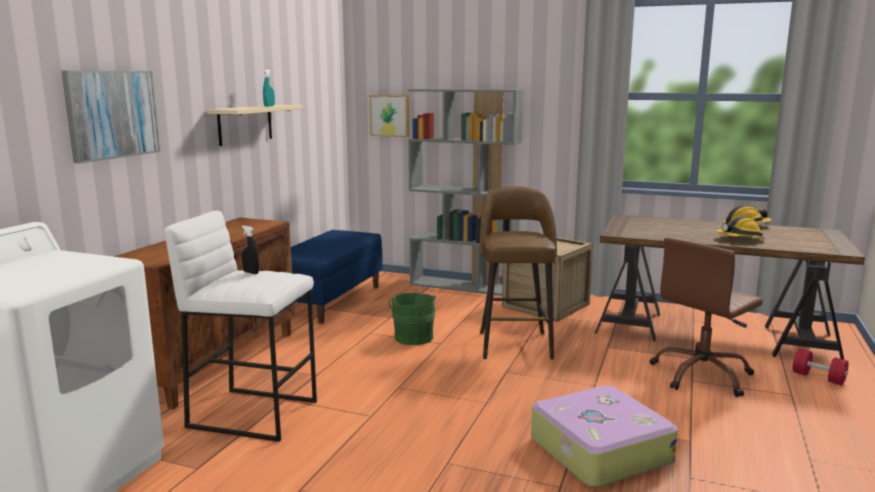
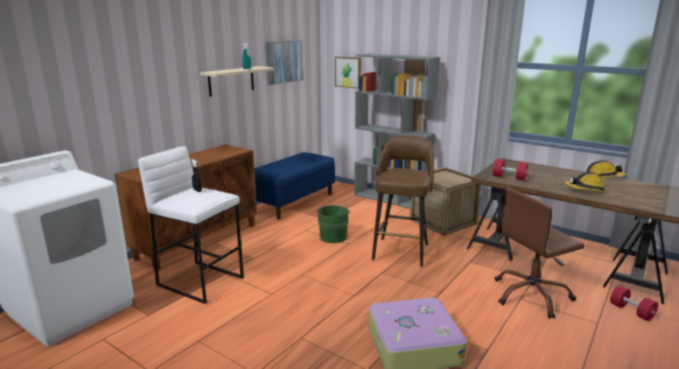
camera: 15 degrees right, 5 degrees up
(112, 114) = (124, 79): picture -> picture (284, 62)
(644, 233) = (509, 177): none -> red dumbbell

